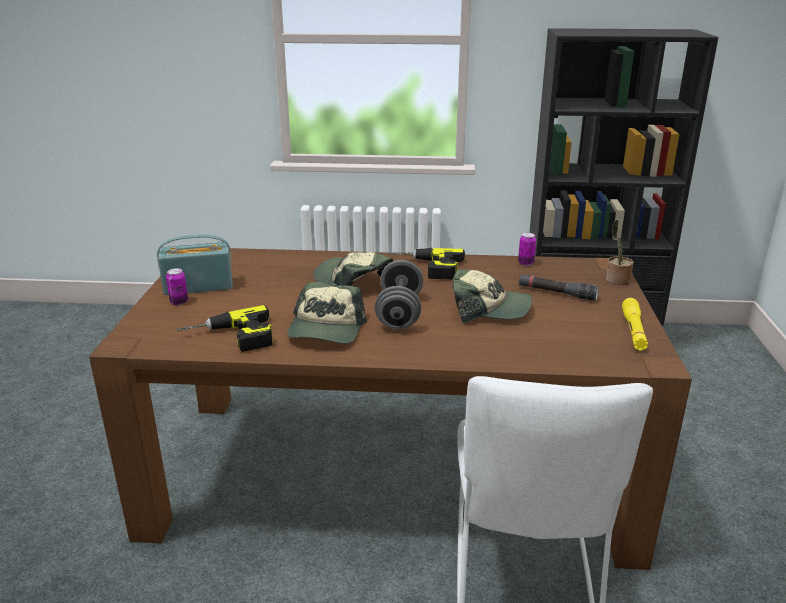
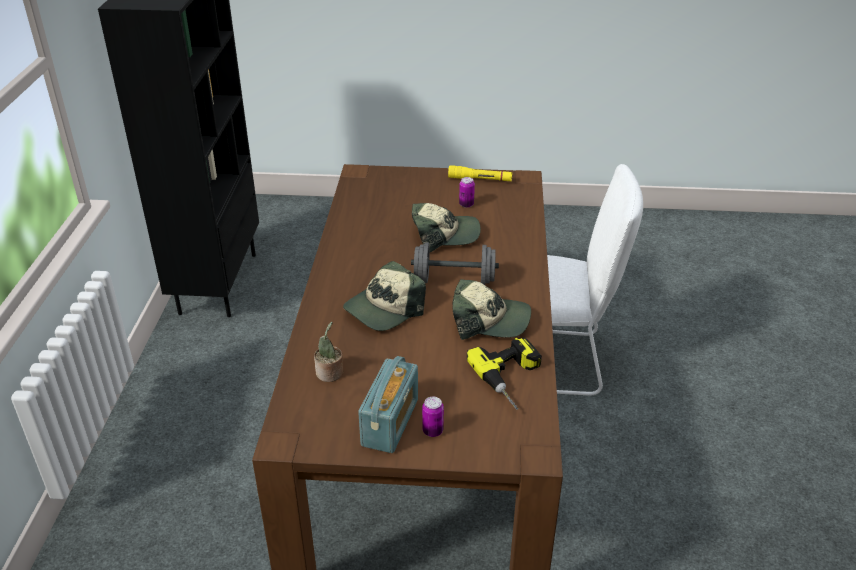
camera: 90 degrees left, 10 degrees up
(198, 286) = (390, 422): radio -> radio turned 150 degrees counterclockwise
(426, 268) = (354, 264): power drill -> none
(489, 309) = (444, 235): cap -> cap turned 75 degrees clockwise
(525, 263) = (348, 210): can -> can (466, 204)
(556, 293) = (414, 202): black flashlight -> none
(616, 280) = (390, 173): potted plant -> potted plant (330, 374)

